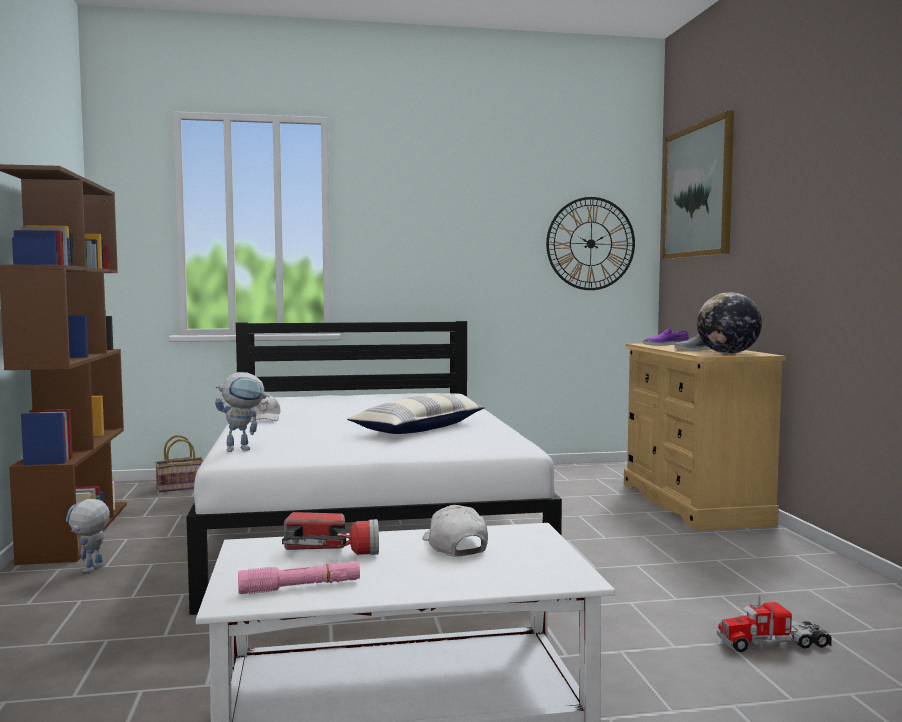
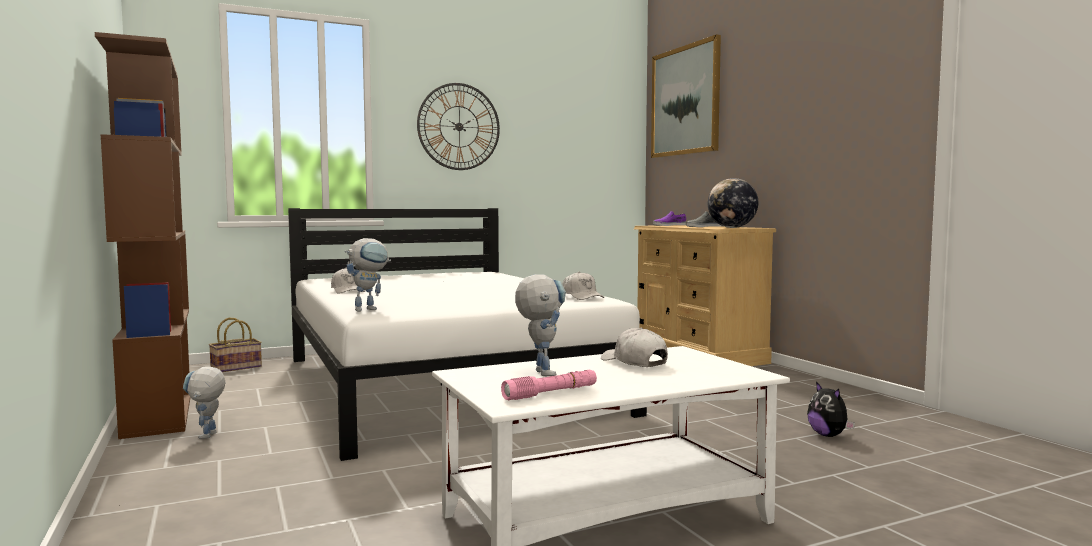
camera: 15 degrees left, 0 degrees up
(332, 551) = (540, 371): flashlight -> toy robot
(419, 429) = (502, 292): pillow -> none
(496, 441) = (582, 297): none -> white cap
(590, 243) = (593, 144): wall clock -> wall clock (459, 126)
(773, 643) = (828, 435): toy truck -> plush toy

